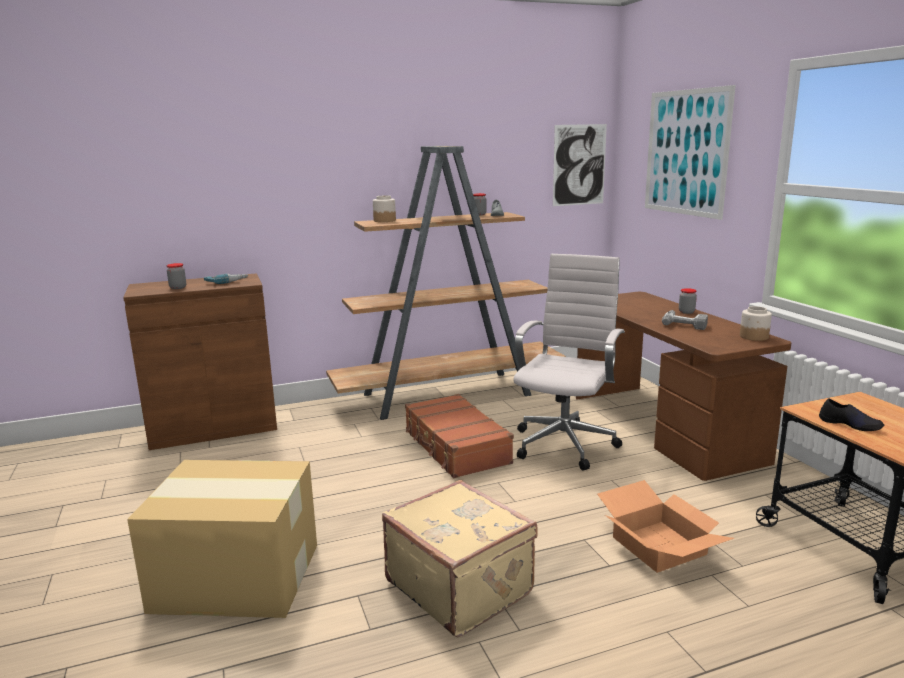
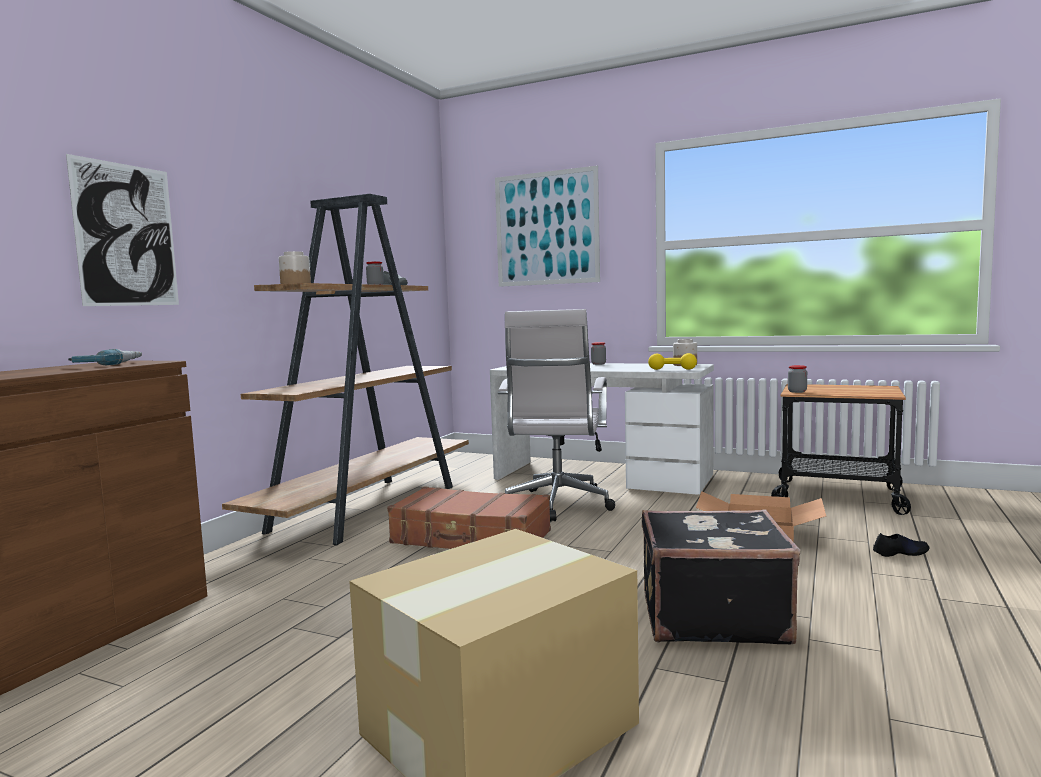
camera: 45 degrees left, 10 degrees down
(178, 288) = (38, 372): jar -> jar (797, 391)
(460, 586) = (711, 616): beige suitcase -> black suitcase
(565, 443) = (557, 506): white office chair -> white office chair turned 150 degrees counterclockwise
(579, 165) = (424, 247): picture -> picture (126, 235)
(664, 427) = (602, 477): brown desk -> white desk
(685, 323) = (621, 367): power drill -> none
(708, 342) = (672, 369): none -> yellow dumbbell
(850, 424) = (833, 392): black shoe -> black shoe (900, 553)

